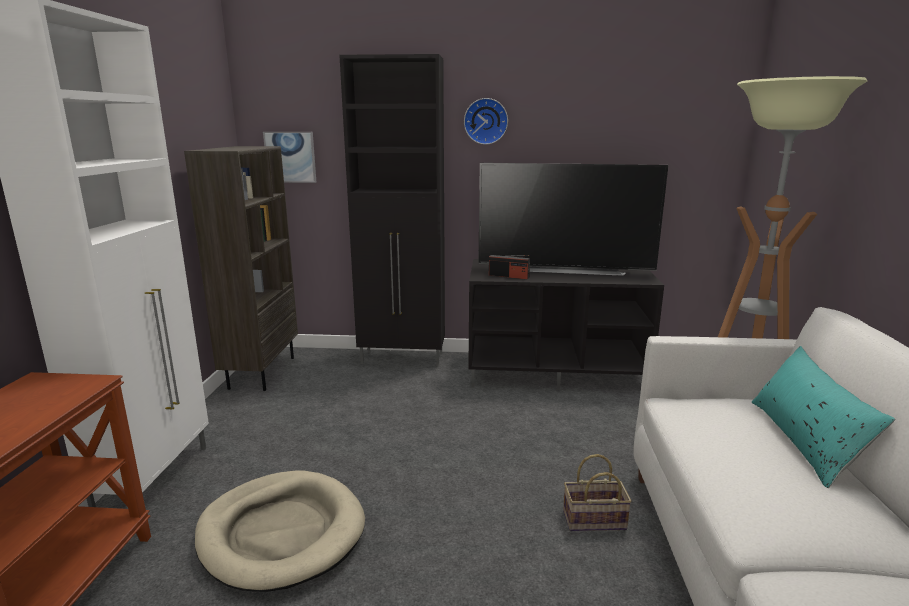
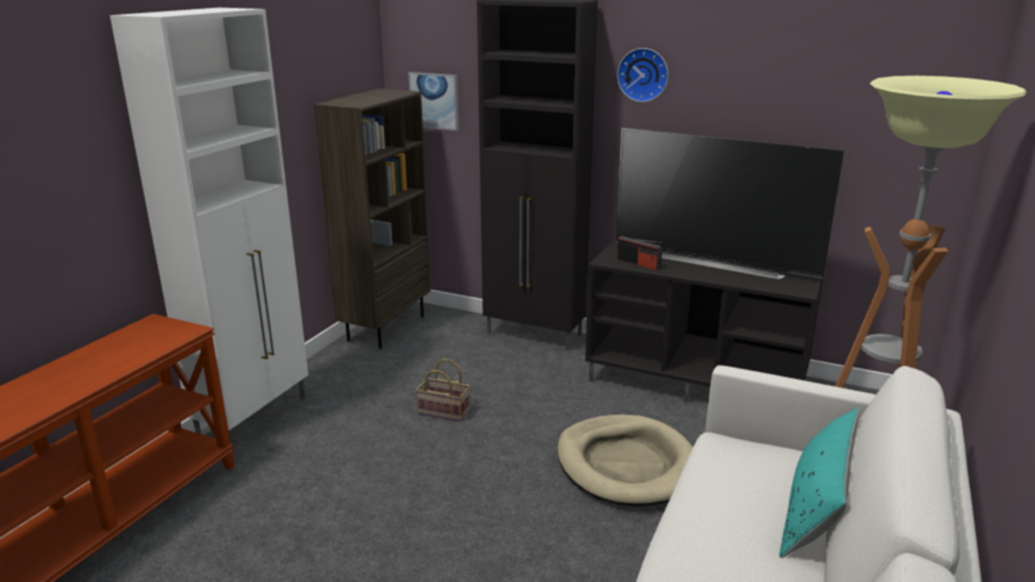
camera: 20 degrees right, 5 degrees up
(282, 533) = (334, 488): beige dog bed -> beige dog bed (627, 465)
(593, 521) = (621, 545): basket -> basket (442, 412)

